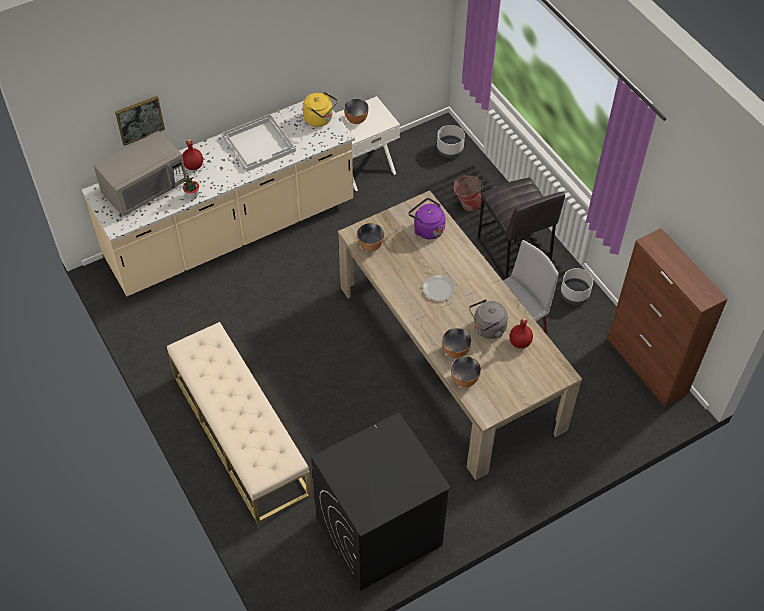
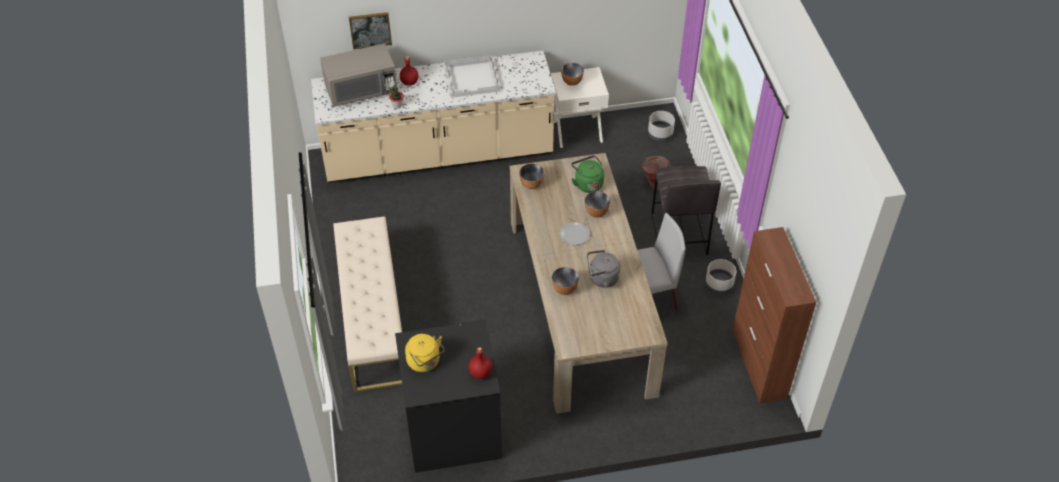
camera: 20 degrees right, 5 degrees down
(320, 119) = (533, 70): yellow kettle -> yellow kettle (425, 362)
(427, 229) = (587, 183): purple kettle -> green kettle
(464, 380) = (561, 314): bowl -> bowl (596, 212)
(520, 342) = (626, 297): red bottle -> red bottle (481, 372)

